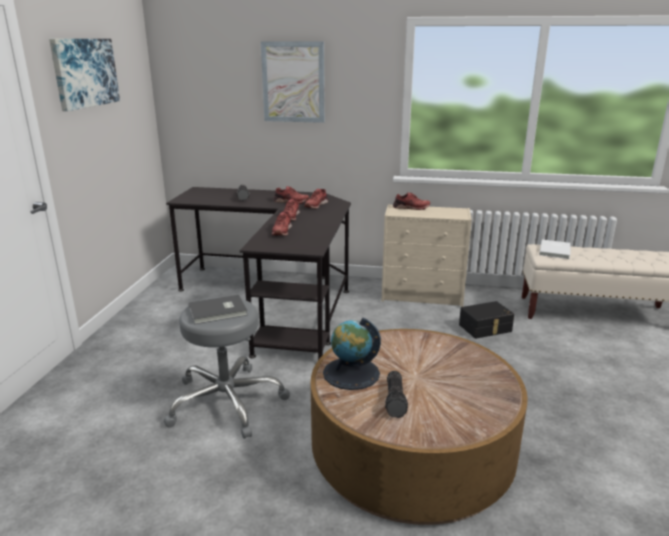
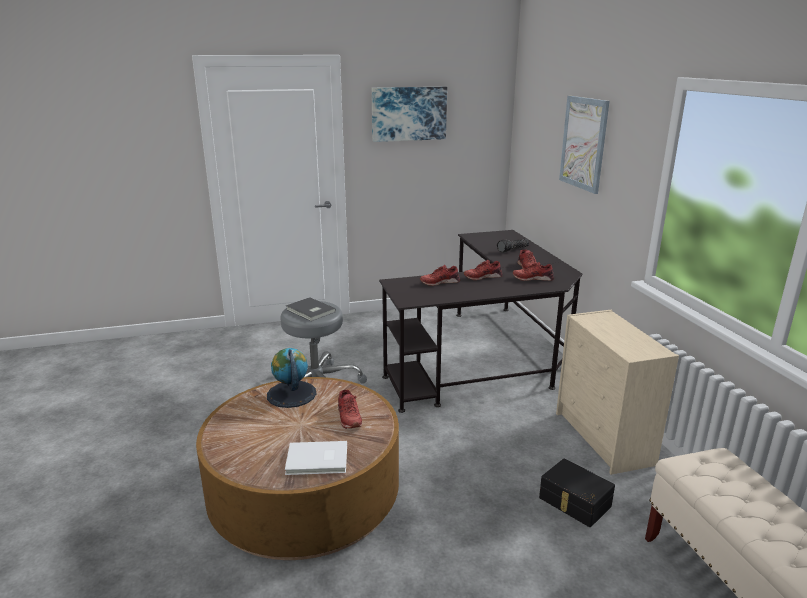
camera: 65 degrees right, 0 degrees up
(396, 400) = (260, 421): flashlight -> none
(411, 207) = (618, 323): red shoe -> red shoe (348, 417)
(556, 250) = (723, 473): white book -> white book (318, 460)

